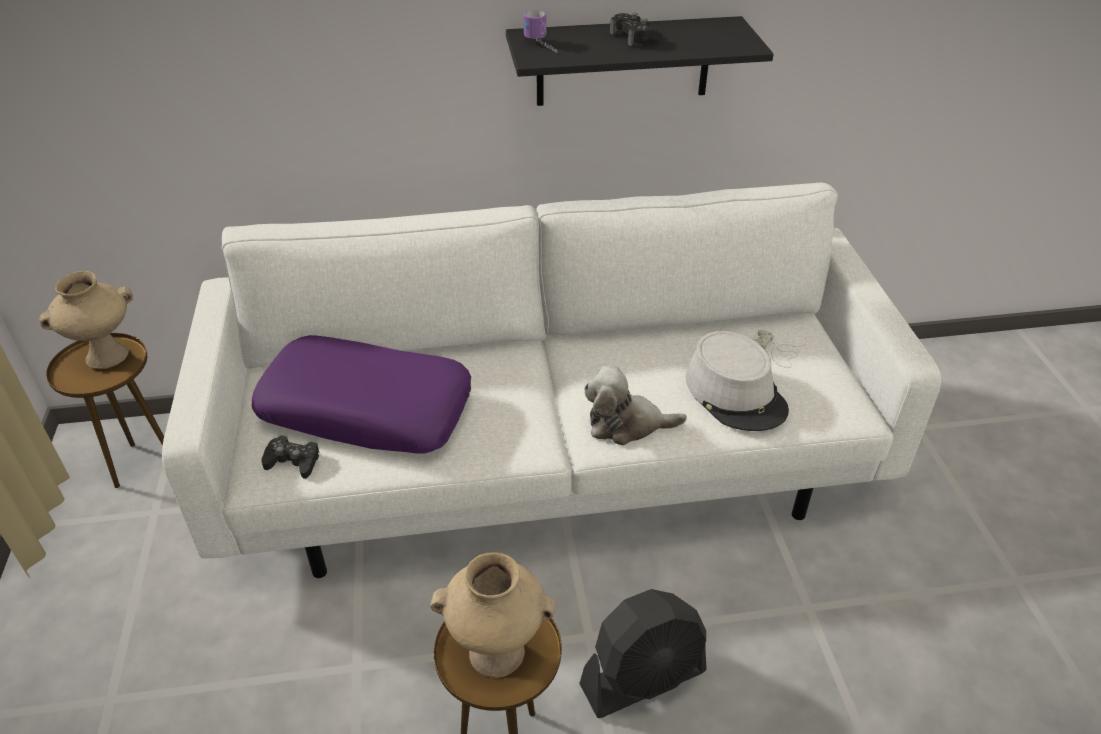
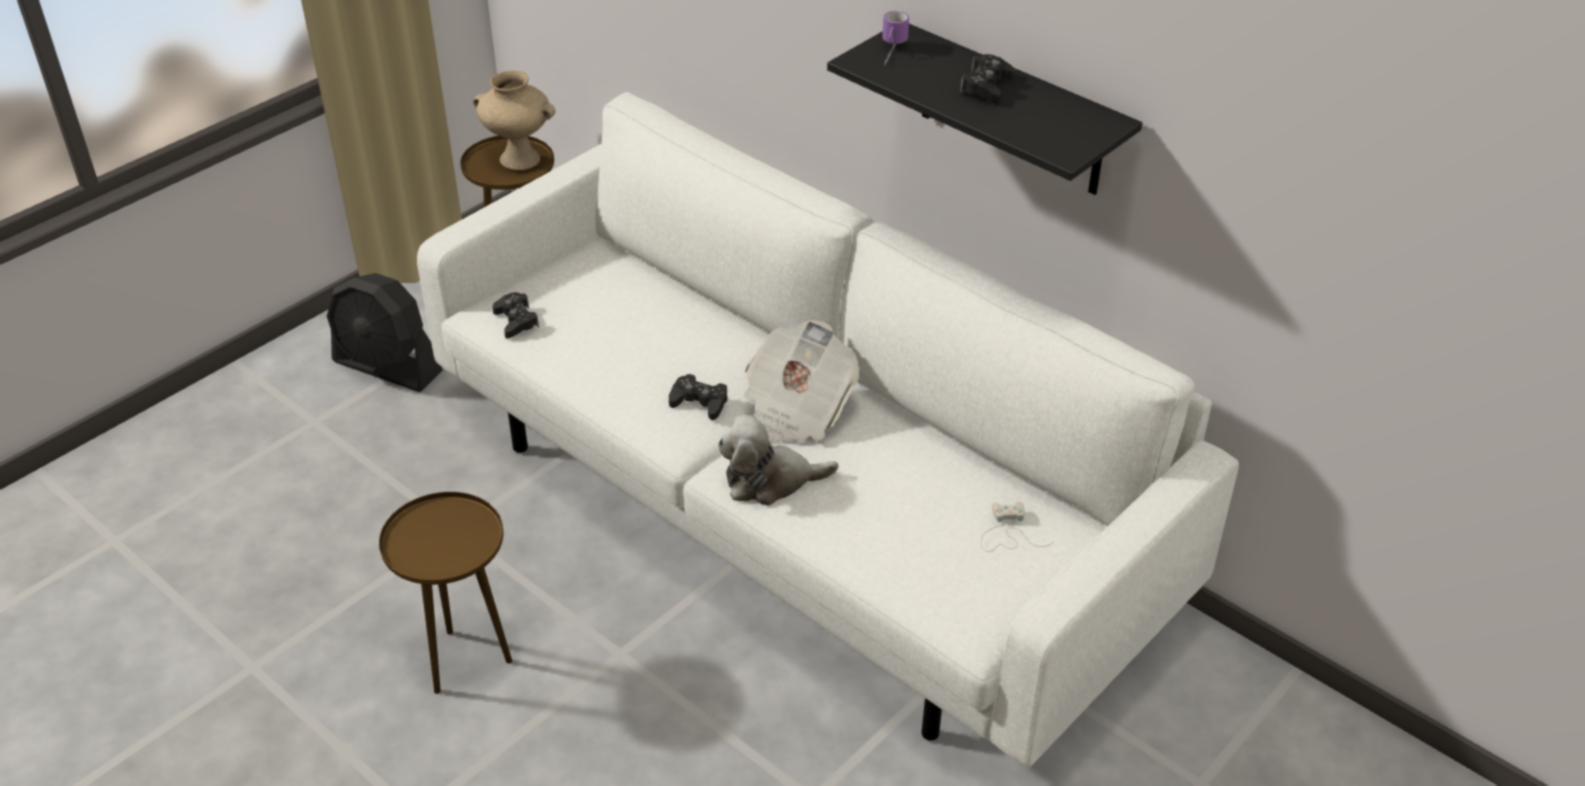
camera: 50 degrees right, 0 degrees up
(367, 409) = (614, 322): purple pillow -> none
(498, 651) = (441, 539): beige vase -> none
(509, 414) = (699, 402): none -> black game controller
(569, 374) = (796, 409): none -> newspaper
(626, 424) = (770, 480): plush toy -> plush toy turned 60 degrees counterclockwise
(643, 678) = (610, 715): black fan -> black fan (387, 367)
(736, 393) = (899, 531): grey hat -> none

